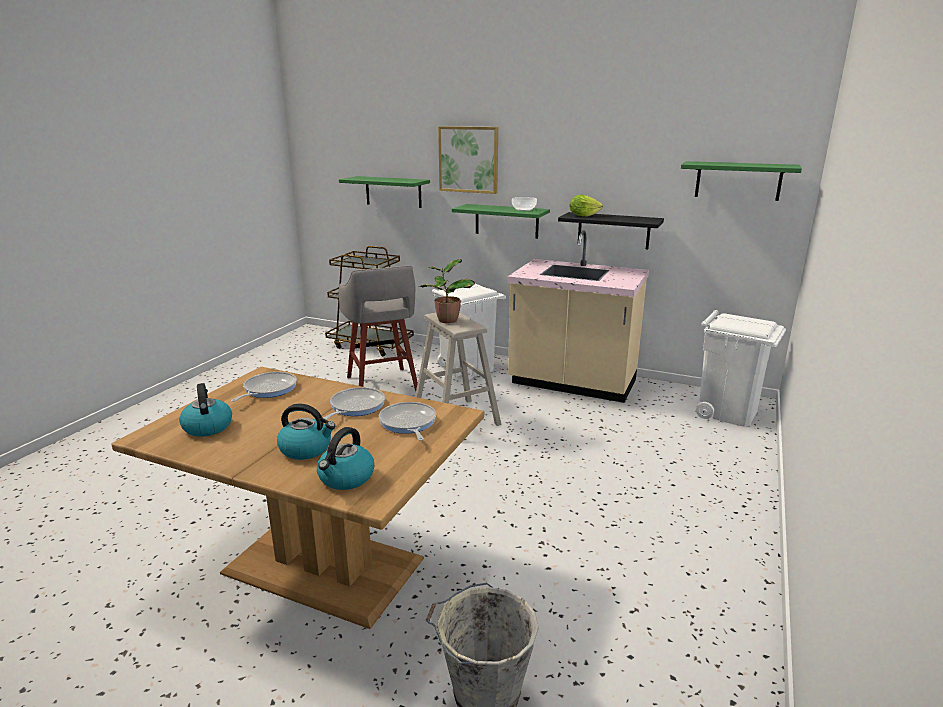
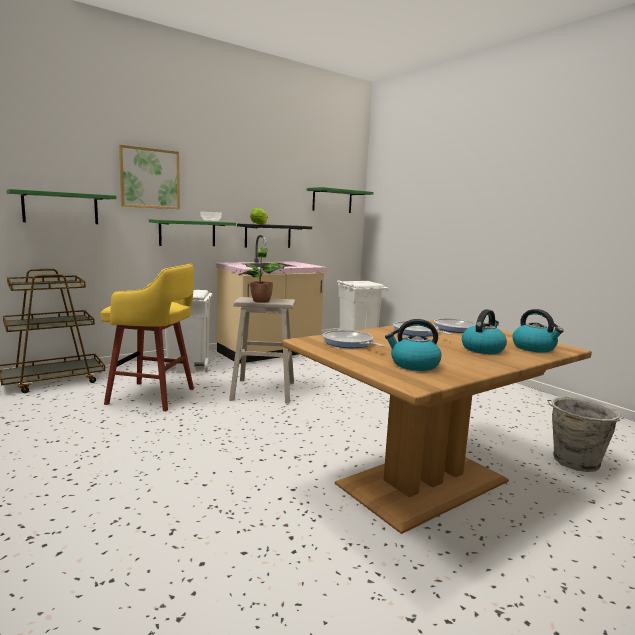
camera: 60 degrees left, 10 degrees down
(382, 385) = (154, 396): grey stool -> yellow stool

